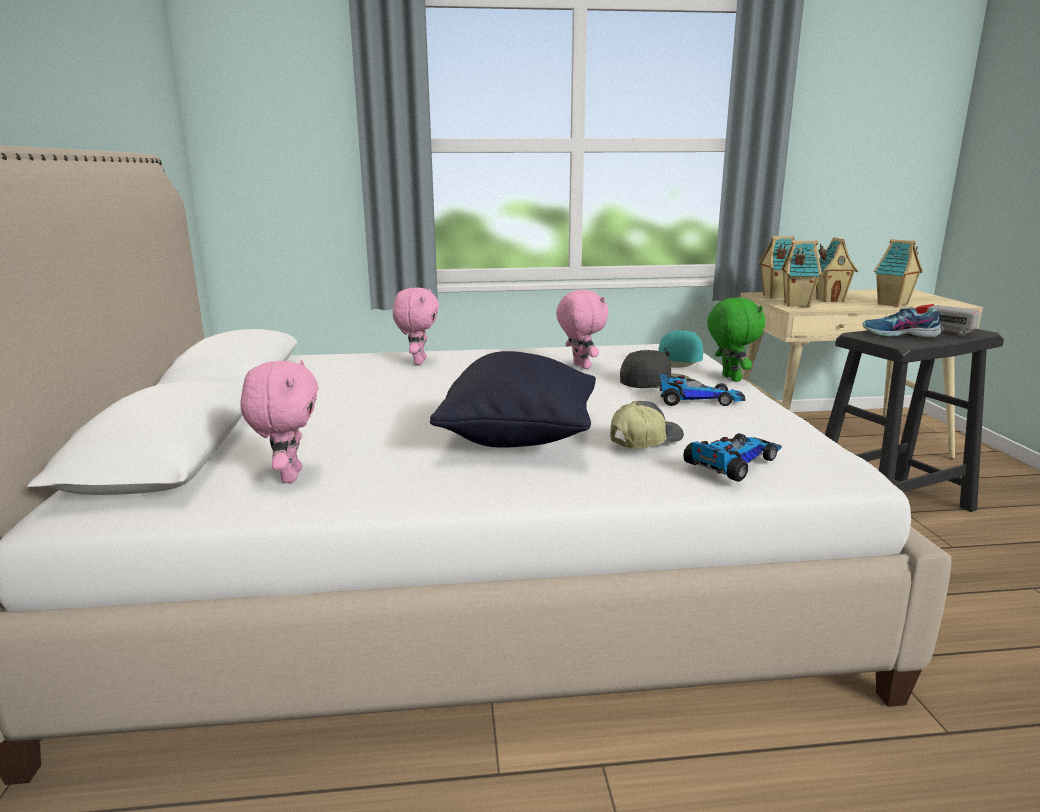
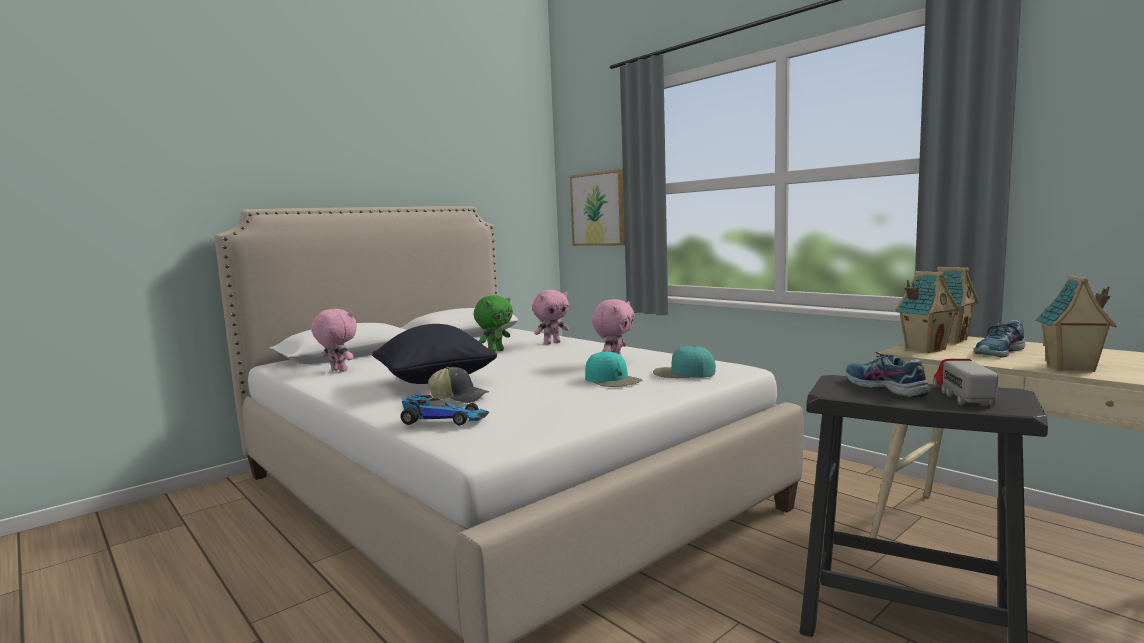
camera: 55 degrees right, 10 degrees down
(289, 167) = (598, 209): none -> picture
(289, 476) = (338, 371): pink plush toy -> pink plush toy turned 105 degrees counterclockwise
(656, 381) = (613, 380): black cap -> turquoise cap
(697, 399) = (584, 394): toy car -> none
(729, 378) = (668, 392): green plush toy -> green plush toy (495, 351)
(830, 300) = (1000, 352): toy house -> shoe

